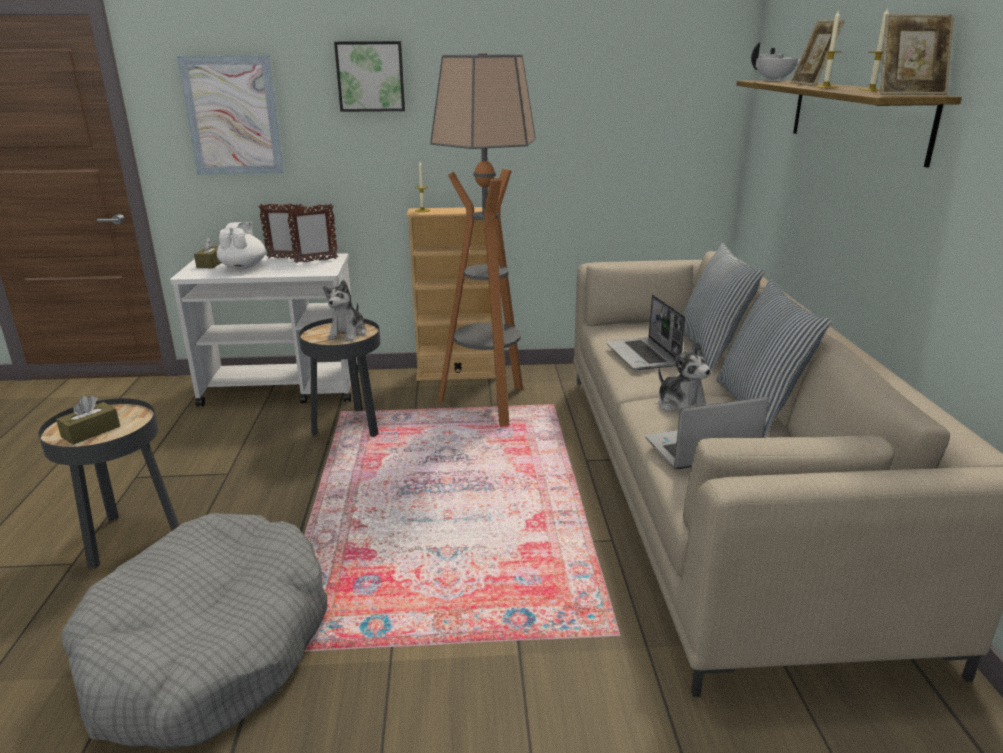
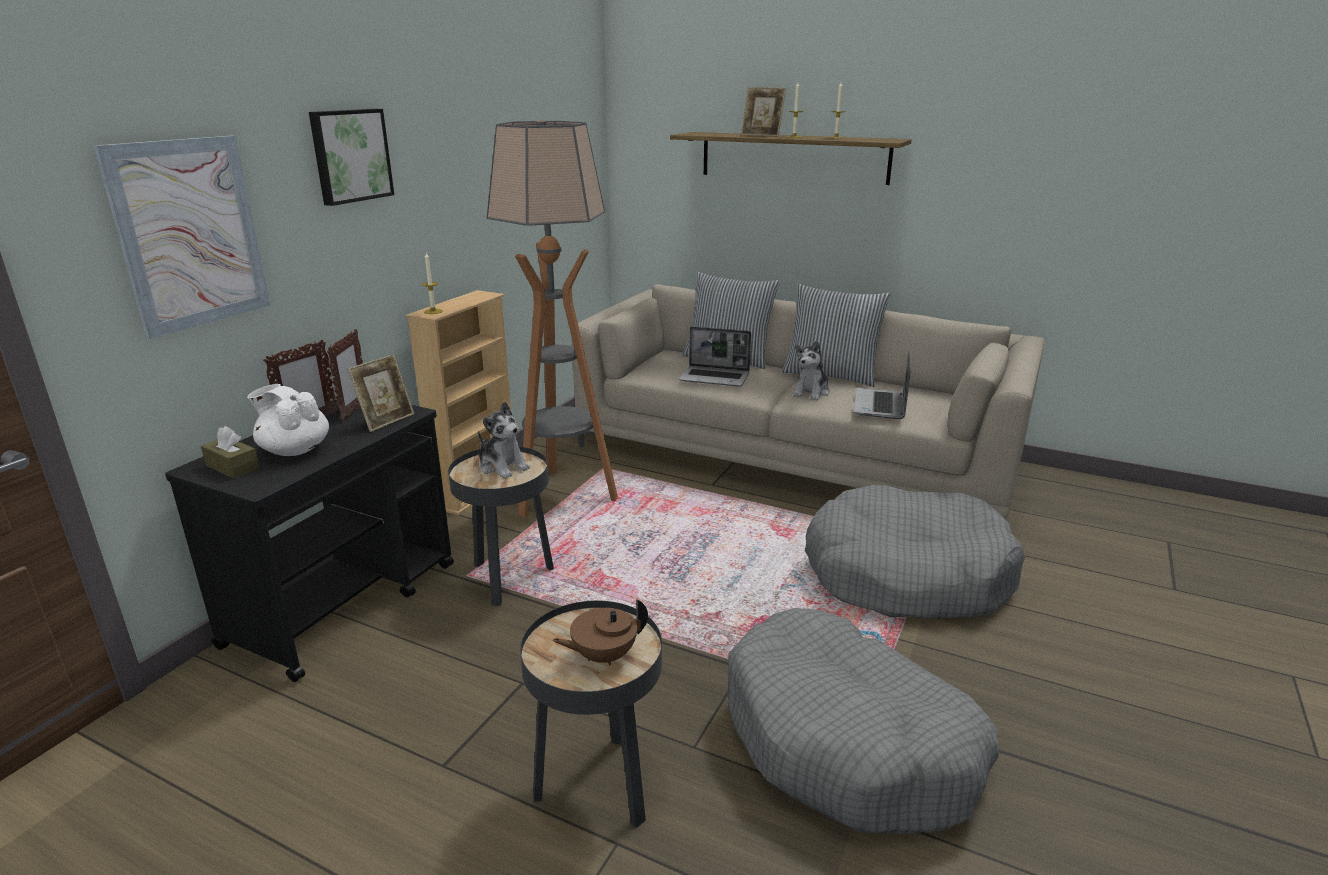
camera: 60 degrees left, 0 degrees up
(91, 431) = (603, 656): brown tissue box -> brown teapot
(283, 388) = (345, 603): white cart -> black cart
(525, 627) = (906, 574): none -> grey dog bed
(682, 406) = (811, 392): plush toy -> plush toy turned 120 degrees clockwise
(774, 80) = (699, 133): white teapot -> none
(908, 94) = (885, 139): picture frame -> picture frame (386, 421)

